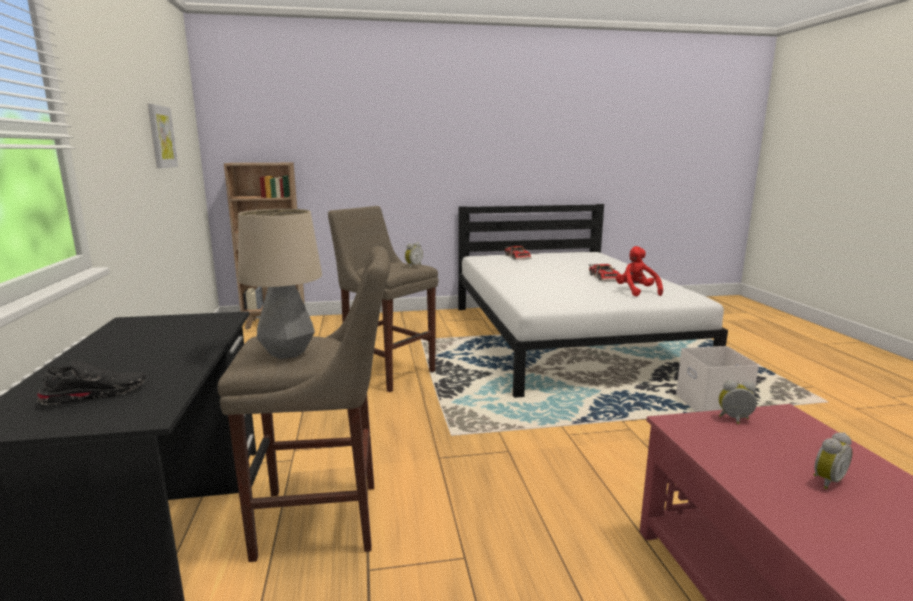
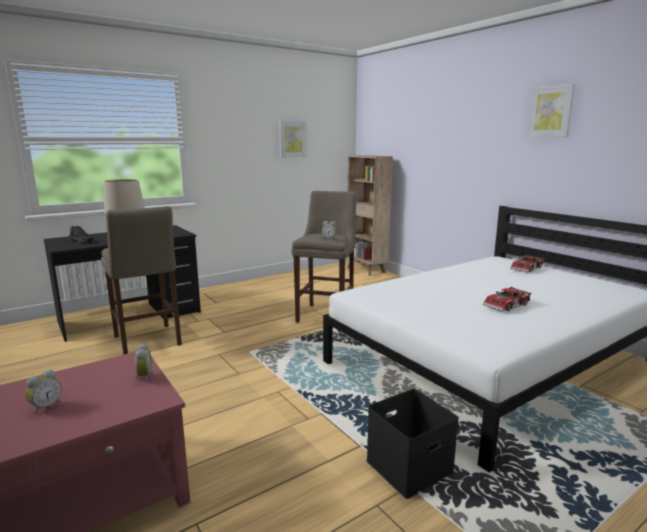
camera: 65 degrees right, 0 degrees up
(495, 115) = (550, 111): none -> picture
(636, 292) = (469, 323): red plush toy -> none
(710, 404) = (409, 465): white storage box -> black storage box
(825, 480) = (45, 407): alarm clock -> alarm clock turned 90 degrees counterclockwise

